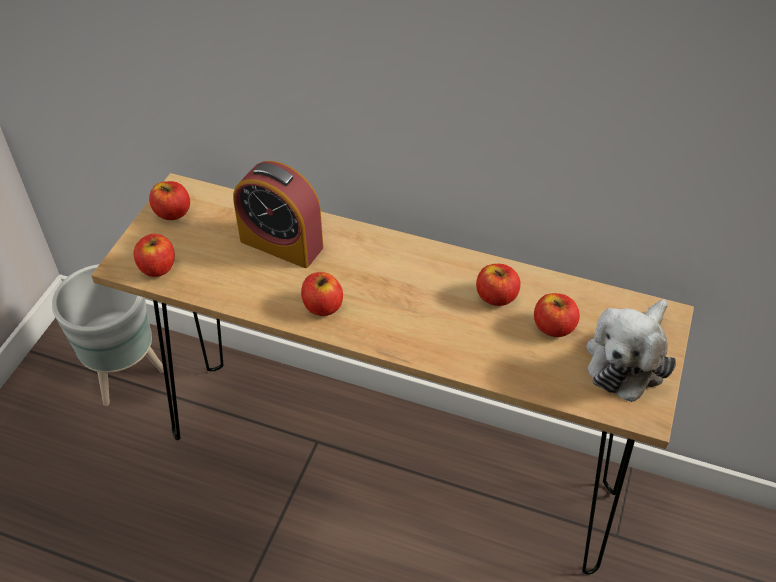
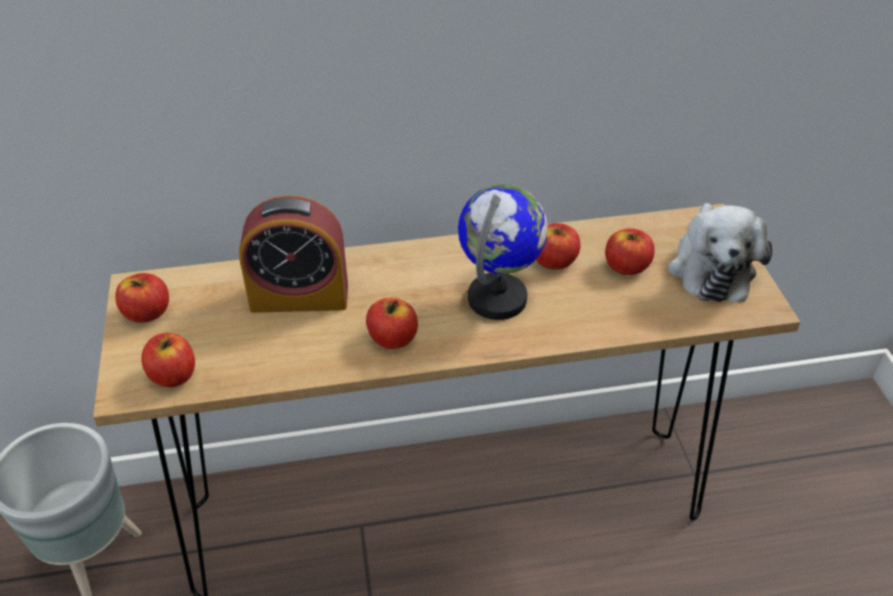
camera: 30 degrees left, 5 degrees down
(426, 309) = (498, 298): none -> globe

